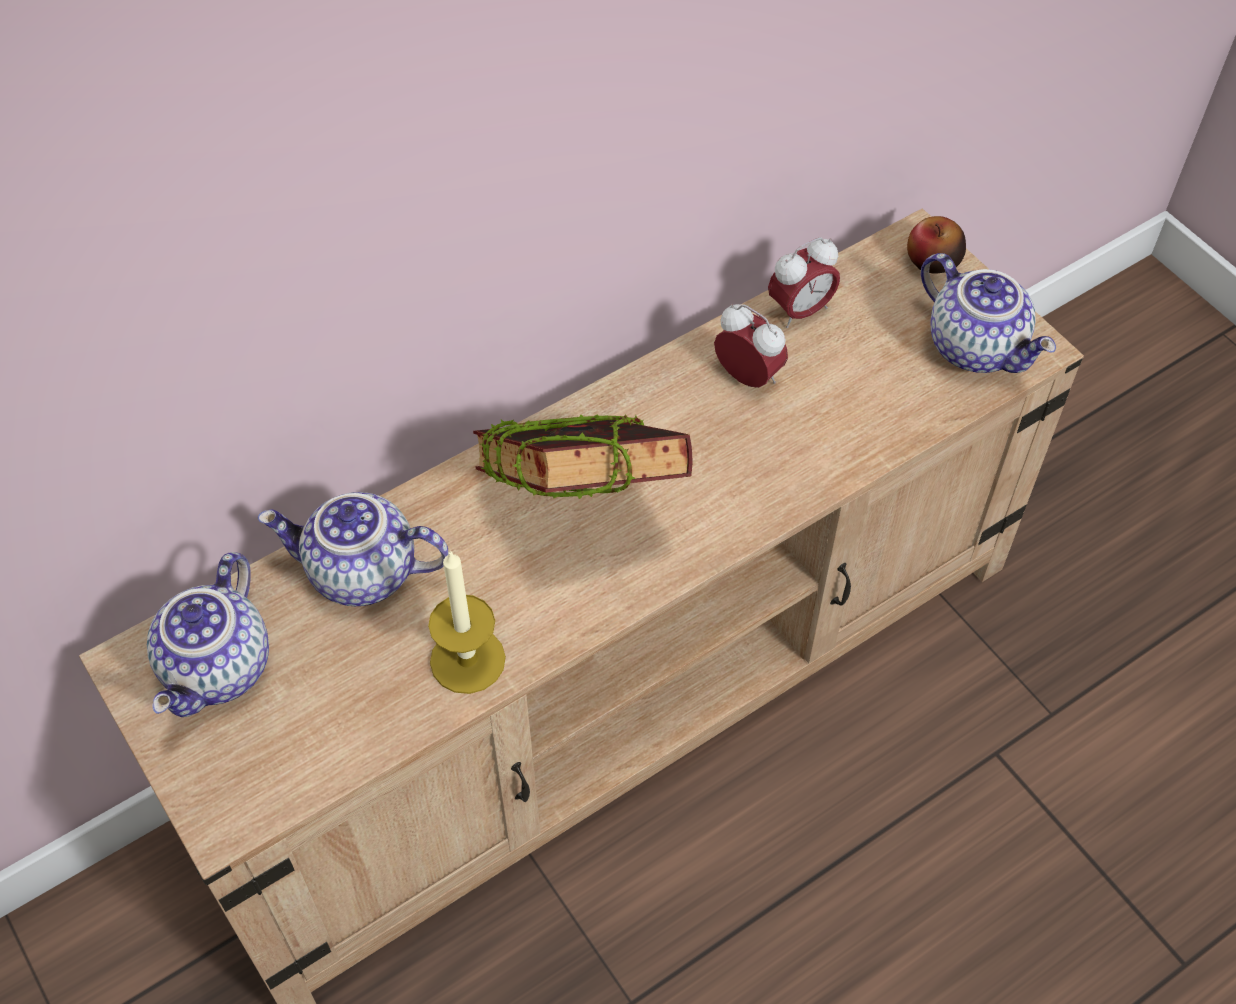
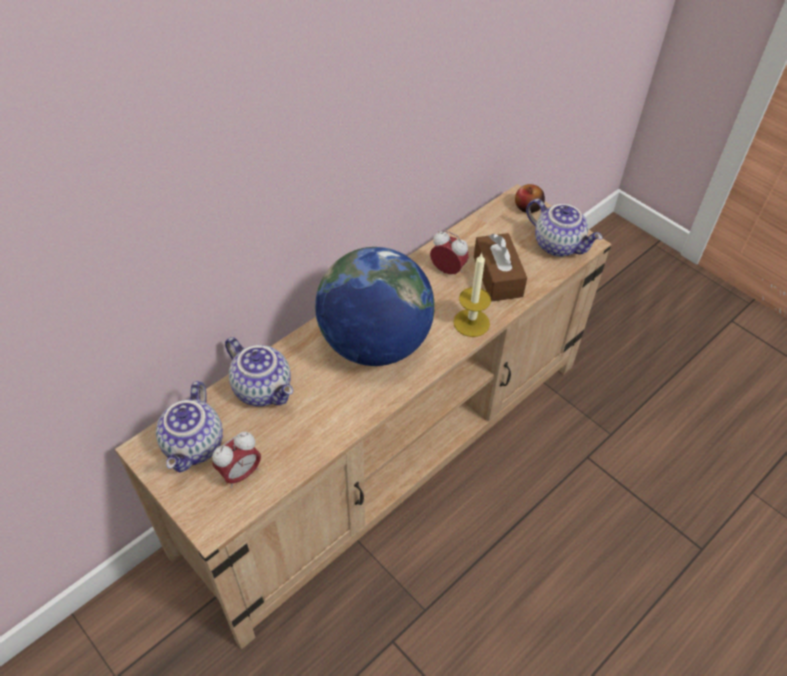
camera: 10 degrees left, 5 degrees down
(361, 574) = (264, 389): teapot -> teapot turned 135 degrees counterclockwise
(467, 660) = (329, 425): candle -> candle (471, 323)
(580, 510) = (374, 344): book -> globe
(800, 311) = (467, 237): alarm clock -> alarm clock (240, 474)
(842, 400) = (497, 276): none -> brown tissue box

